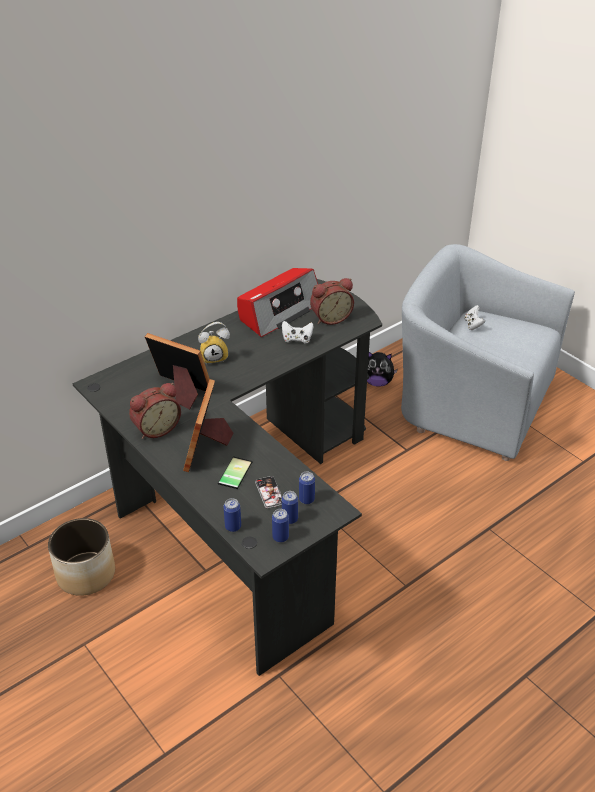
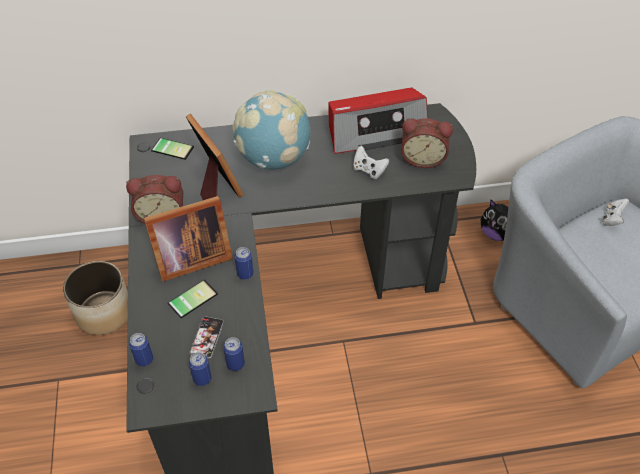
camera: 30 degrees right, 10 degrees up
(122, 378) = (173, 147): none -> phone
(207, 448) = (189, 258): picture frame -> picture frame turned 150 degrees counterclockwise
(215, 357) = (274, 159): alarm clock -> globe
(280, 537) = (177, 395): can -> can (245, 274)

